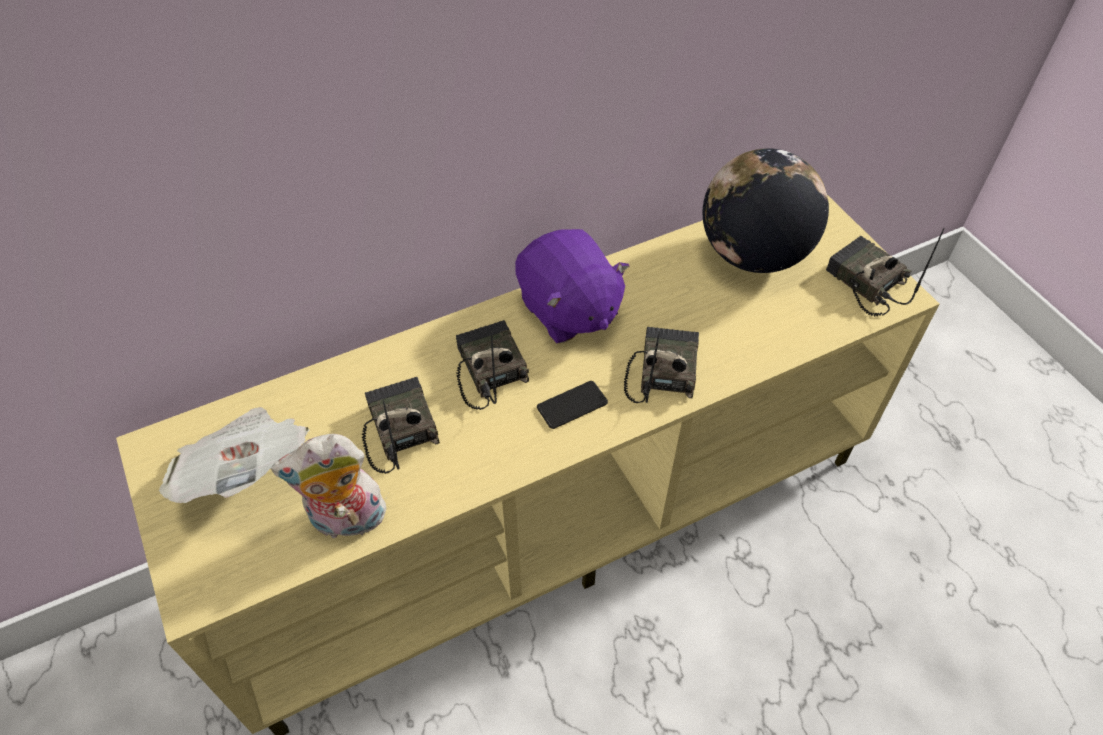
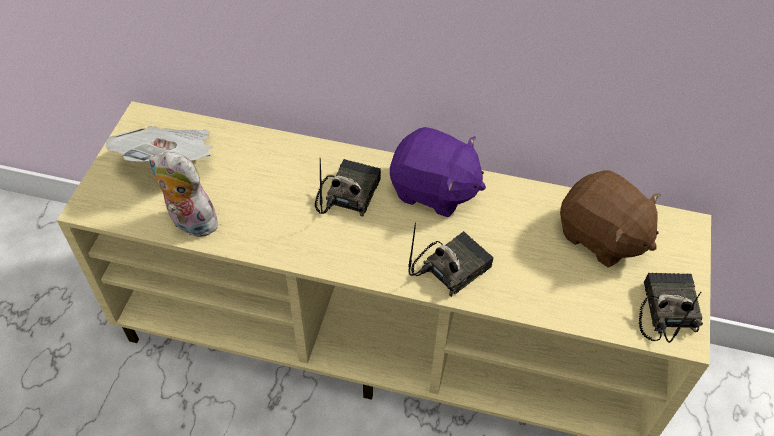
camera: 40 degrees right, 0 degrees up
(398, 430) = (264, 193): radio -> none
(568, 310) = (434, 190): purple plush toy -> purple plush toy turned 75 degrees counterclockwise
(572, 405) = (374, 248): phone -> none
(753, 254) = (601, 236): globe -> brown plush toy

